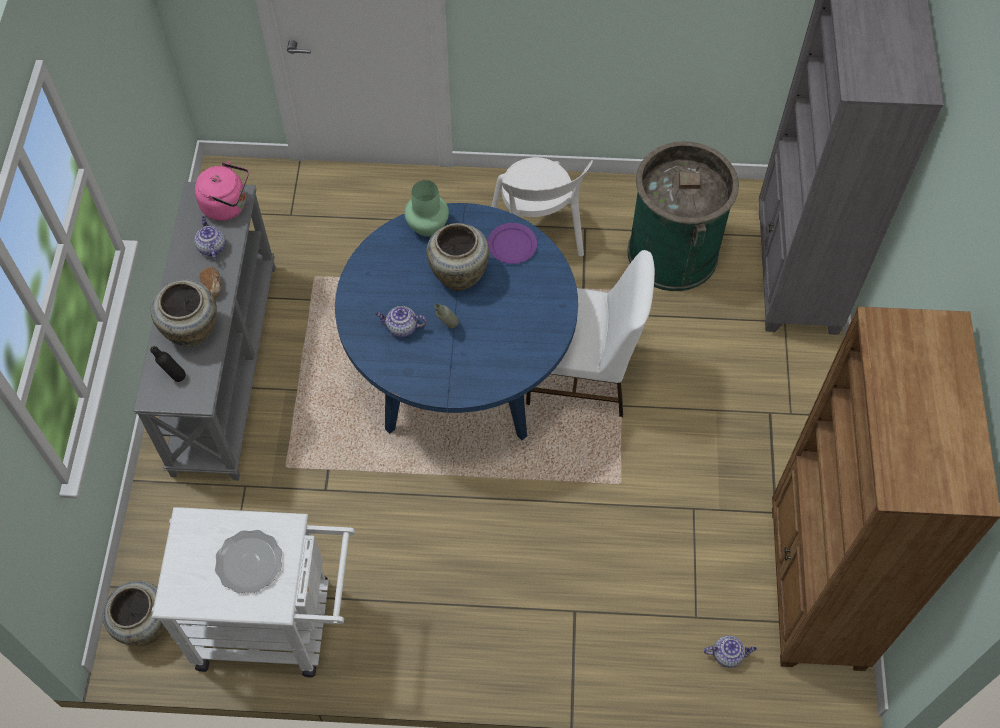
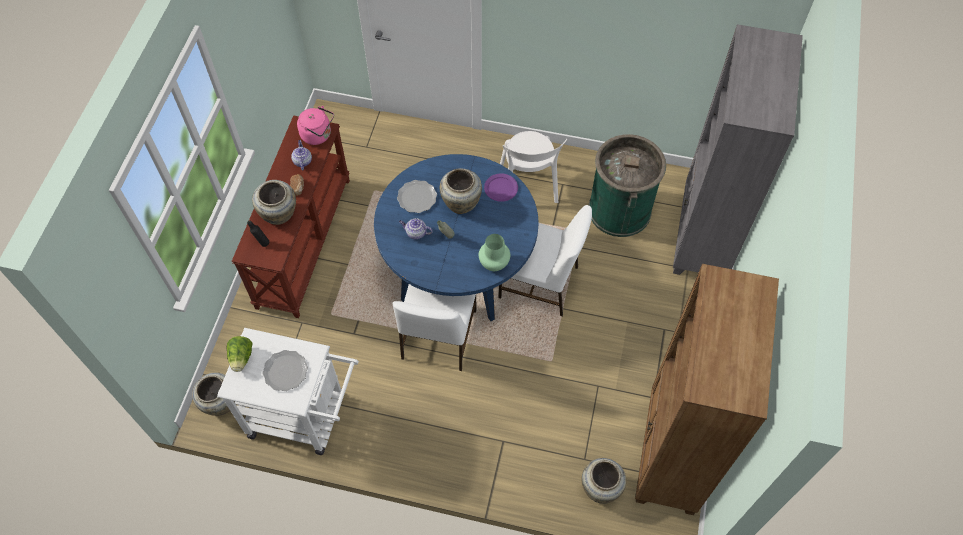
camera: 10 degrees right, 0 degrees up
(178, 553) = (241, 358): none -> lettuce
(224, 366) = (303, 241): grey console table -> brown console table
(392, 276) = (416, 197): none -> plate
(428, 225) = (447, 167): green vase -> green vase (494, 263)
(449, 473) = (438, 336): none -> white chair
(727, 654) = (601, 488): teapot -> beige vase

